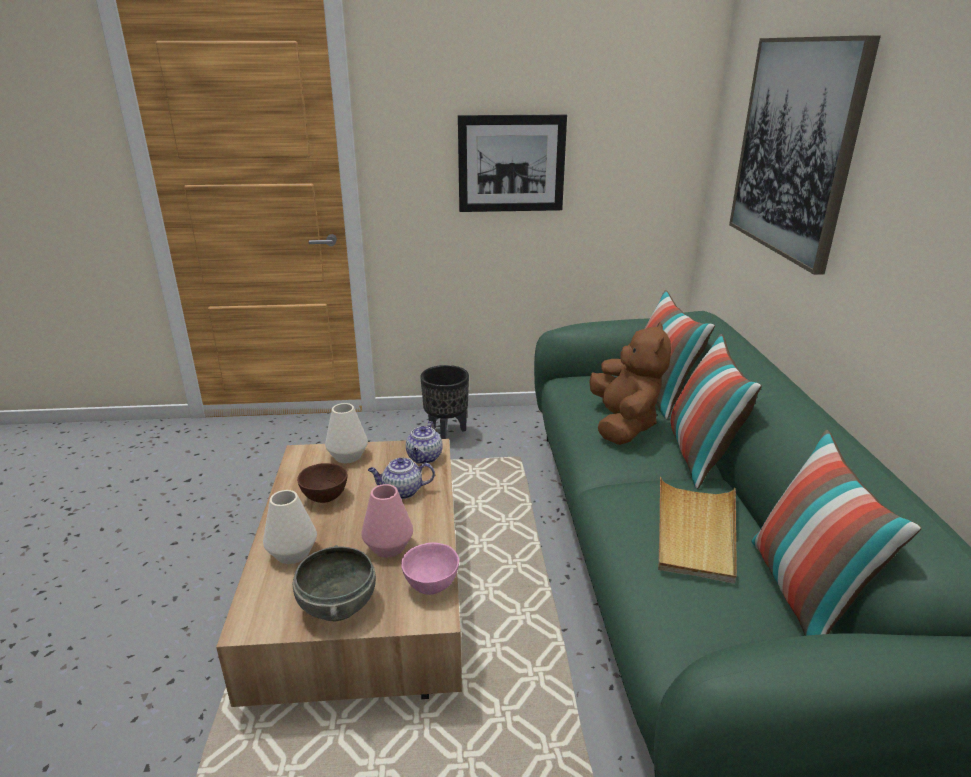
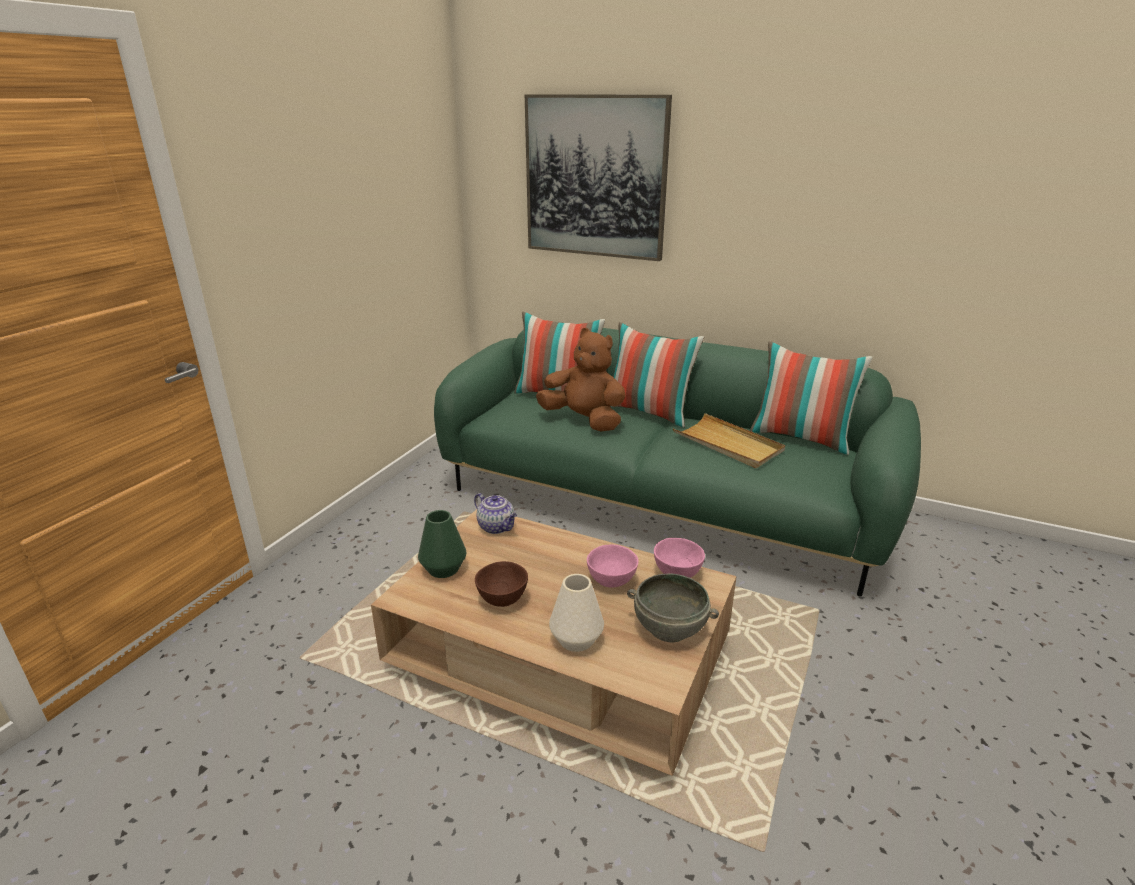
camera: 60 degrees left, 0 degrees up
(348, 456) = (444, 569): white vase -> green vase
(388, 547) = (612, 581): pink vase -> pink bowl
(401, 491) = (538, 553): teapot -> none
(447, 434) = (377, 536): black planter -> none
(511, 164) = (340, 230): picture -> none

